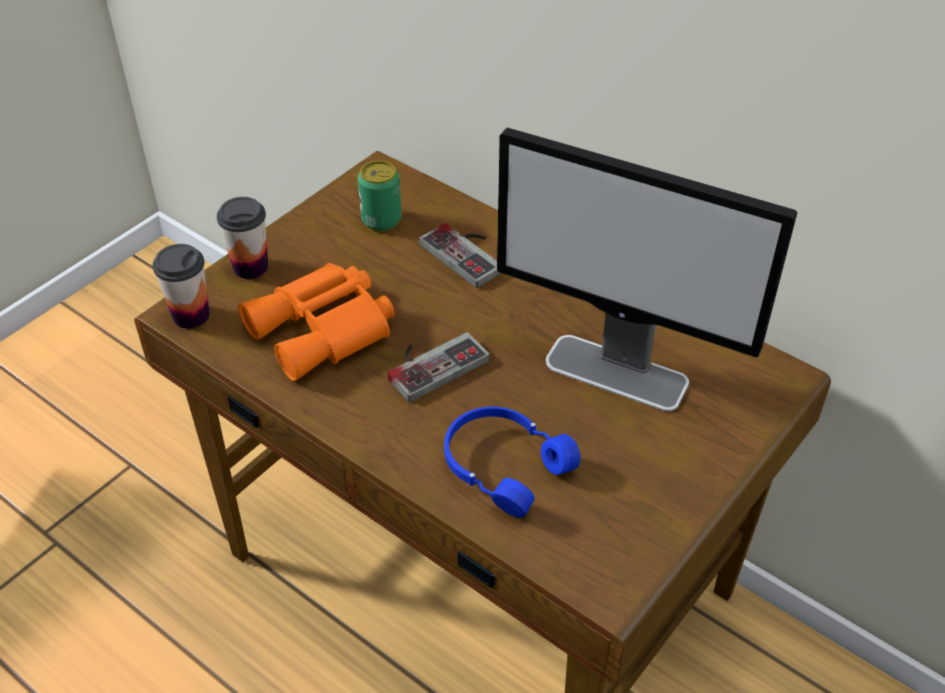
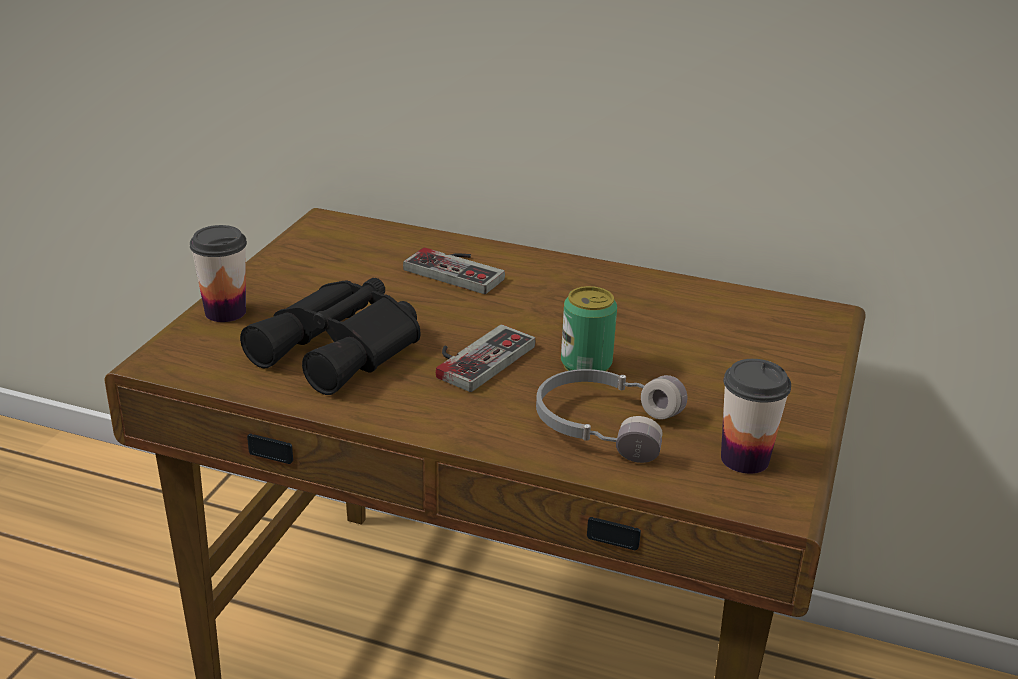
camera: 20 degrees left, 15 degrees down
(191, 315) = (177, 361): cup -> cup (744, 459)
(325, 330) = (342, 349): orange binoculars -> black binoculars
(381, 220) = (351, 257): can -> can (586, 365)
(504, 465) = (604, 424): blue headphones -> grey headphones
(618, 373) = (669, 336): monitor -> none

